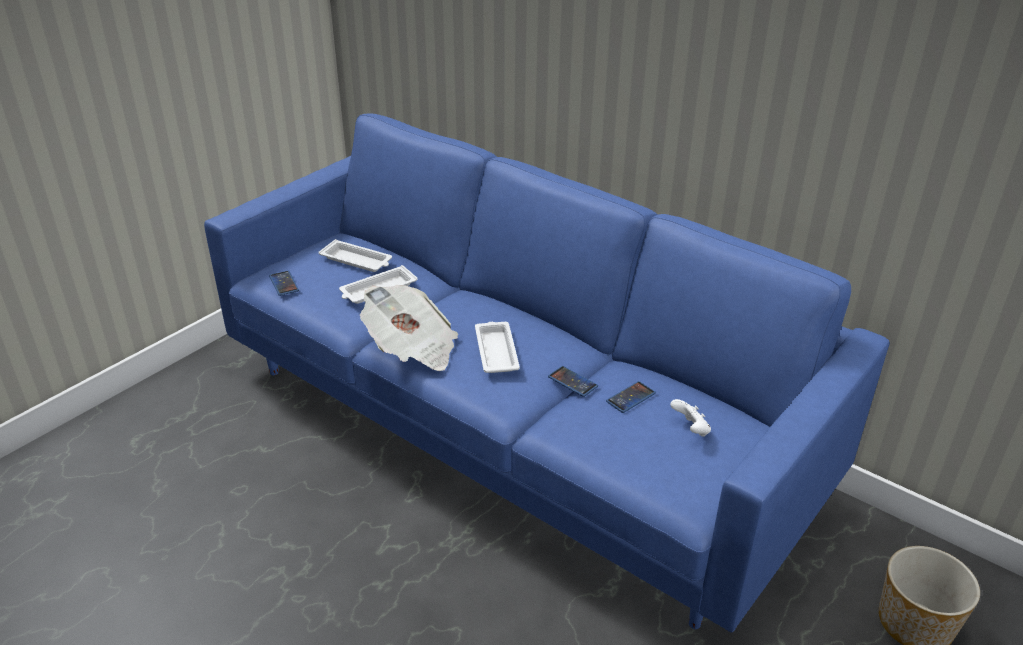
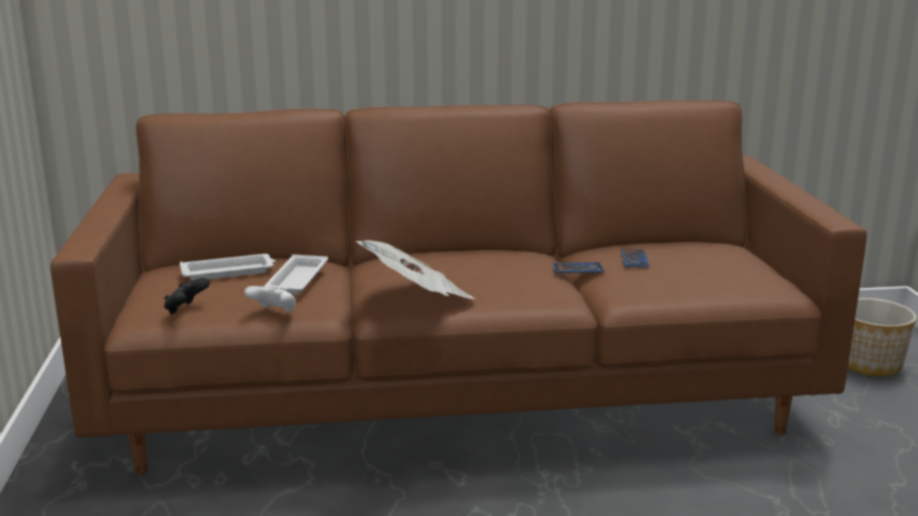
camera: 45 degrees left, 15 degrees down
(284, 283) = (186, 310): phone -> black game controller
(496, 351) = (487, 274): white tray -> none
(512, 430) = (460, 398): blue sofa -> brown sofa
(690, 429) = (703, 258): white game controller -> white game controller (274, 312)

